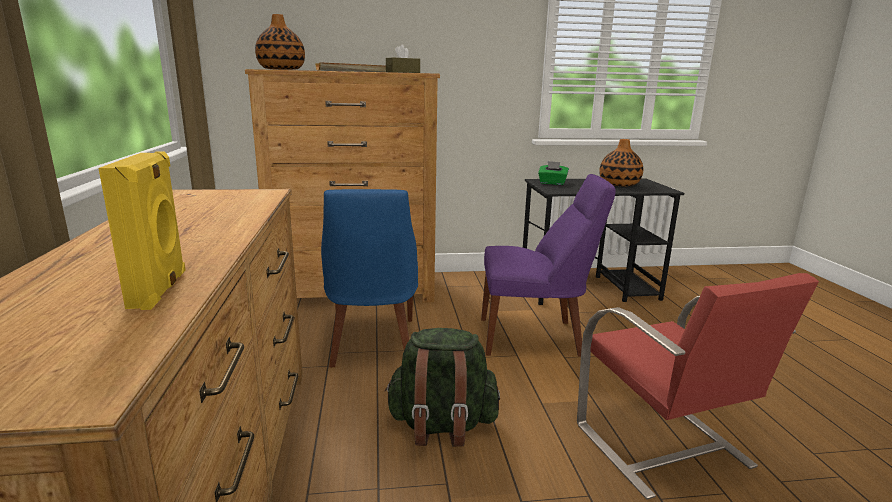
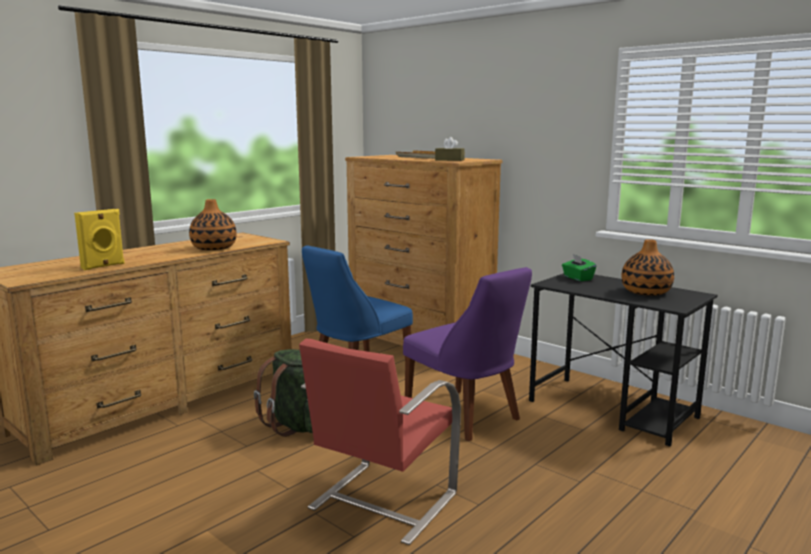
camera: 50 degrees right, 5 degrees down
(282, 69) = (380, 156): vase -> vase (214, 248)

